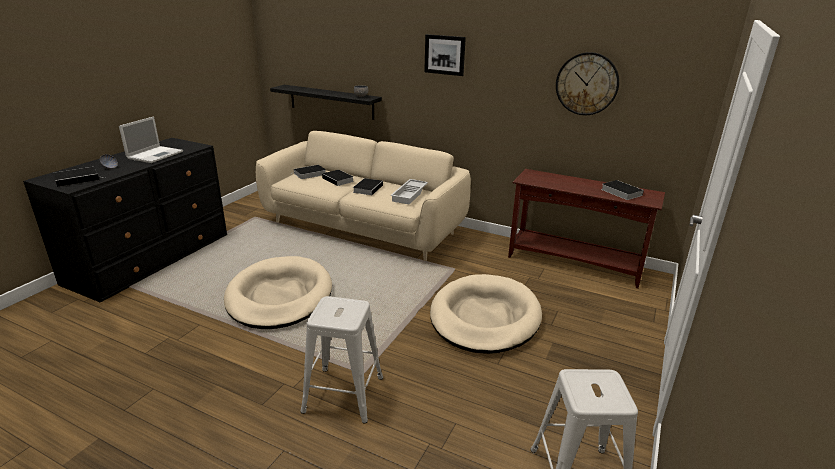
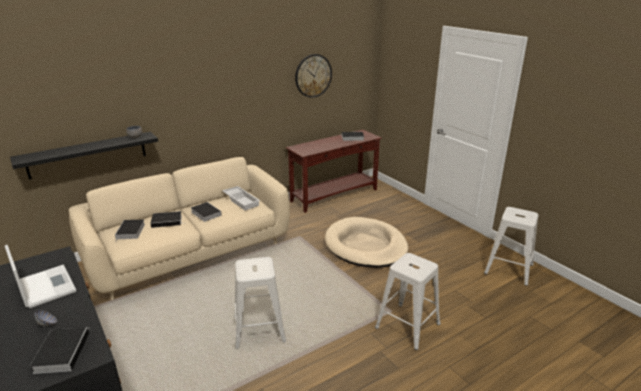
camera: 60 degrees left, 0 degrees up
(279, 296) = (259, 328): beige dog bed -> white stool
(445, 55) = (209, 78): picture -> none

